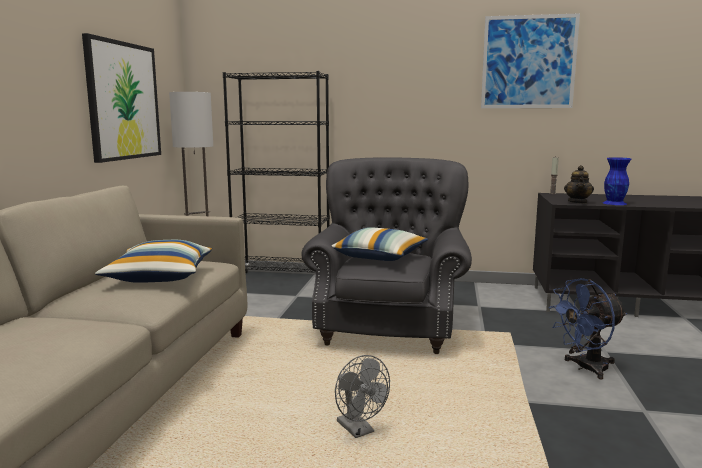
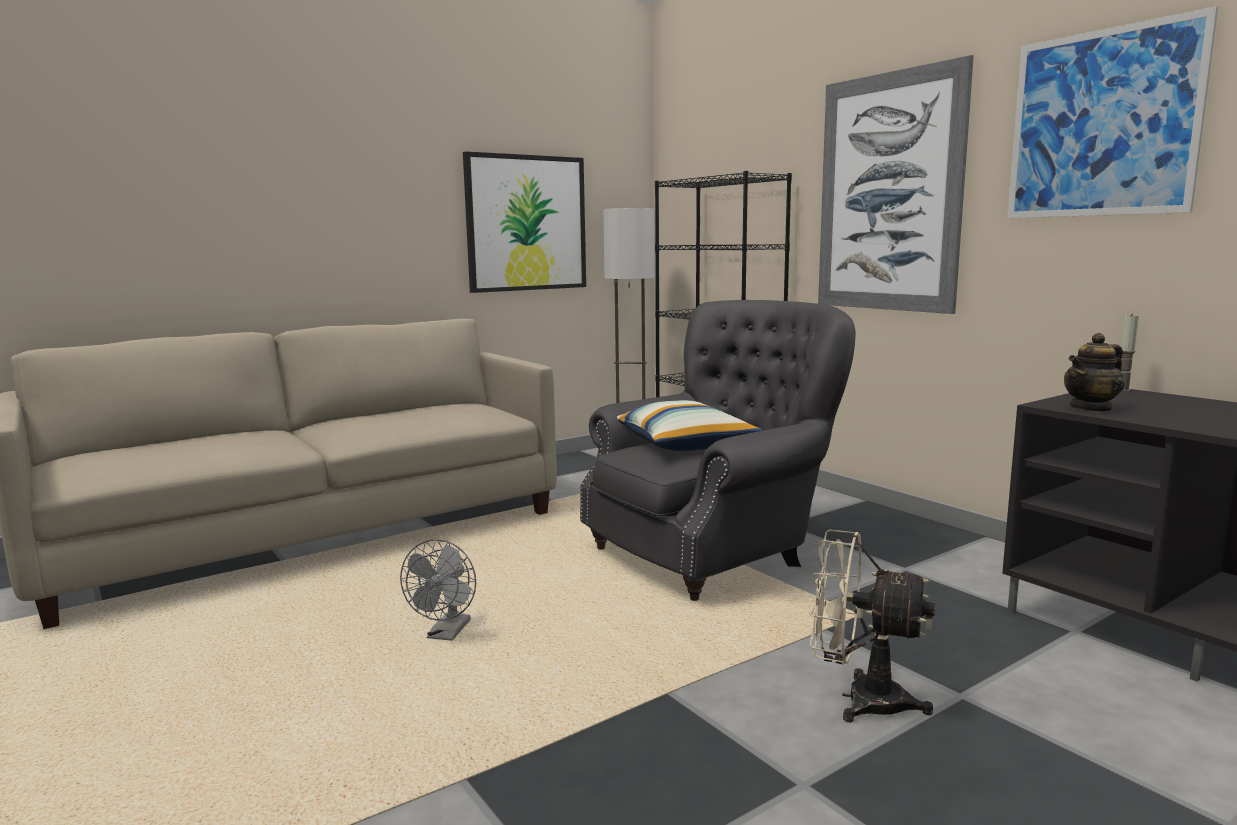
camera: 45 degrees right, 0 degrees up
(159, 276) = (417, 418): pillow -> none
(403, 91) = (888, 193): none -> picture
(585, 368) = (860, 699): blue fan -> beige fan
(614, 203) = (1170, 420): blue vase -> none

